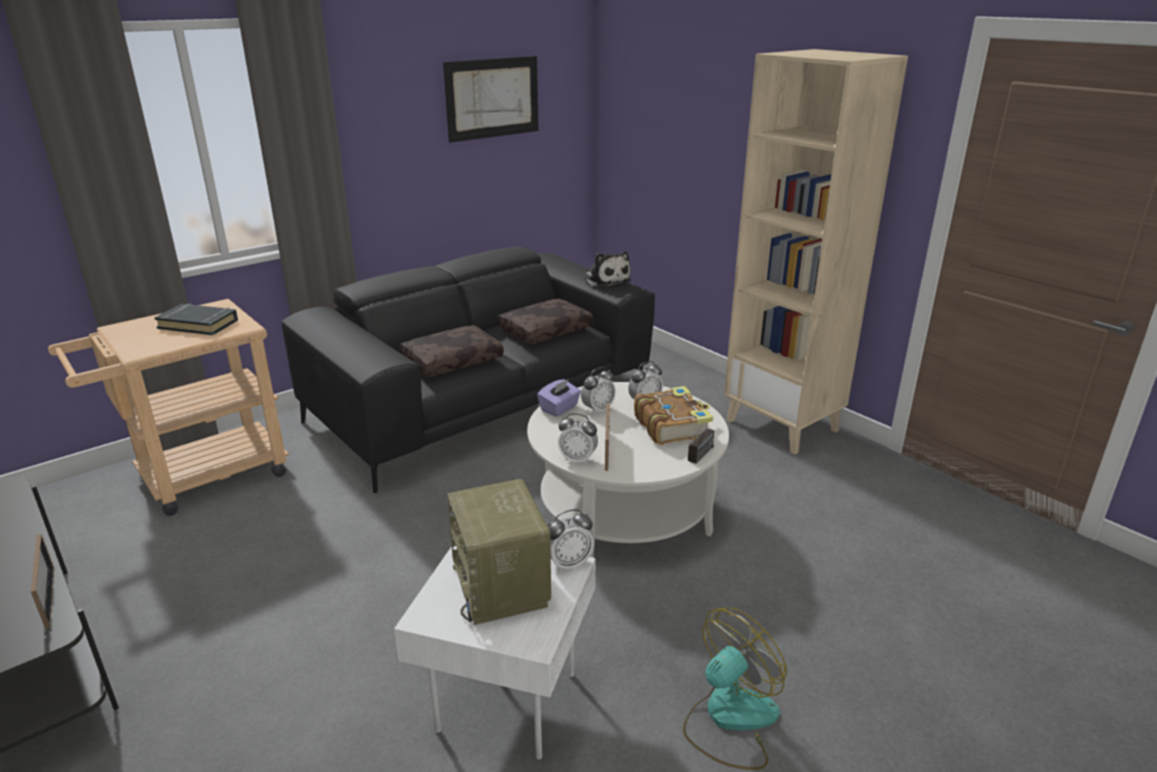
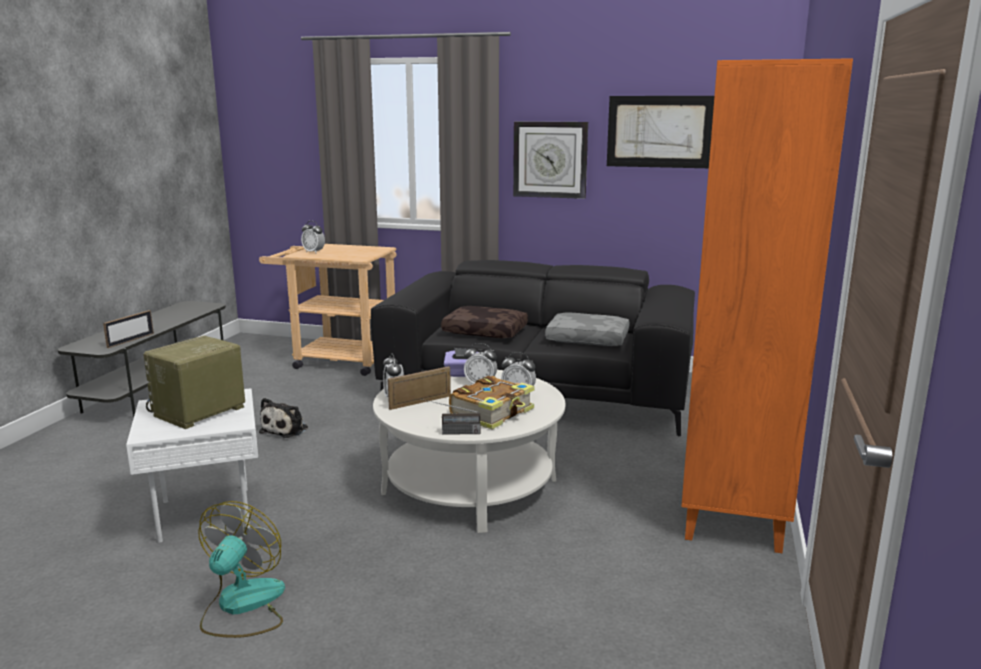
camera: 55 degrees right, 10 degrees down
(198, 324) = (350, 252): black book -> none
(390, 144) = (550, 159): none -> wall clock
(545, 330) = (588, 339): brown pillow -> grey pillow
(568, 563) = (240, 422): alarm clock -> alarm clock (314, 252)
(606, 280) = (667, 311): plush toy -> plush toy (286, 429)
(729, 719) = (242, 606): fan -> fan turned 90 degrees counterclockwise
(783, 425) = (733, 518): beige bookcase -> orange bookcase

